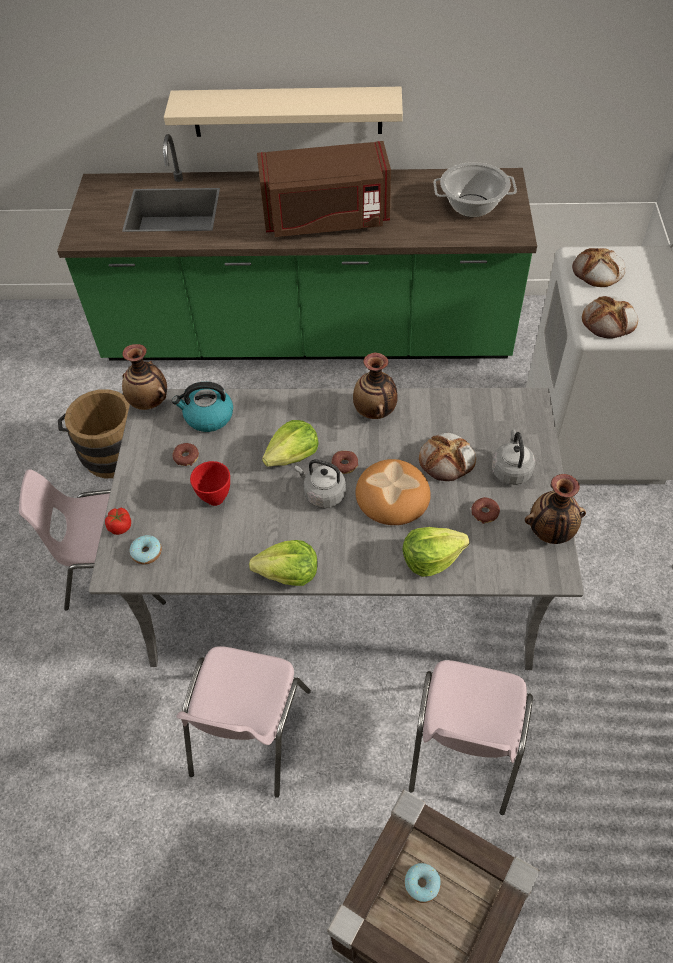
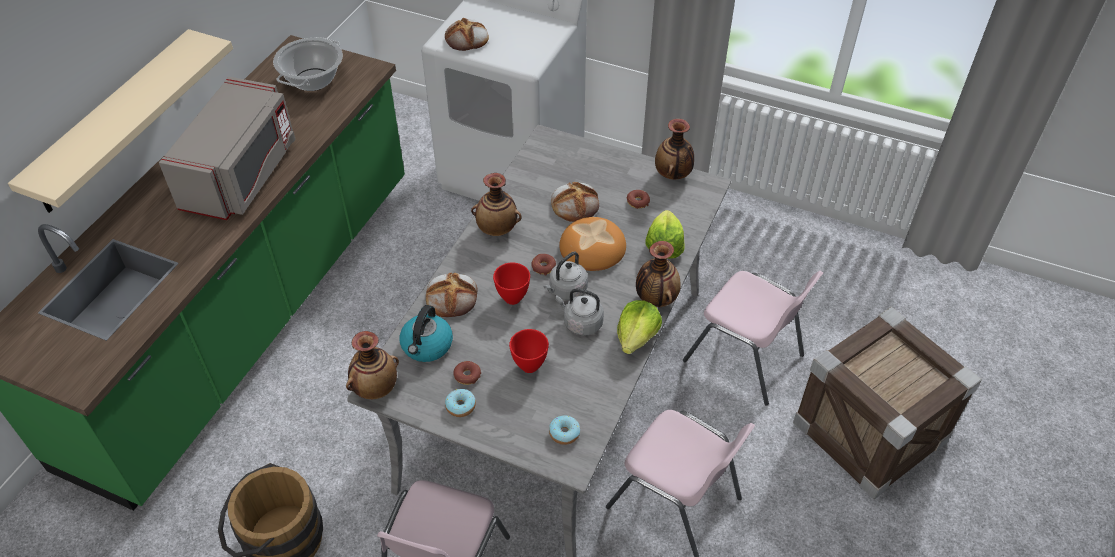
camera: 70 degrees left, 5 degrees down
(120, 526) = (522, 447): tomato -> none
(293, 456) = (513, 297): lettuce -> red bowl
(326, 219) = (241, 175): brown microwave -> grey microwave
(349, 574) = (655, 298): none -> vase
(422, 884) = (882, 375): donut -> donut (460, 406)
(511, 470) = (605, 173): grey kettle -> grey kettle (580, 323)
(609, 321) = (523, 54): bread -> bread (452, 297)

